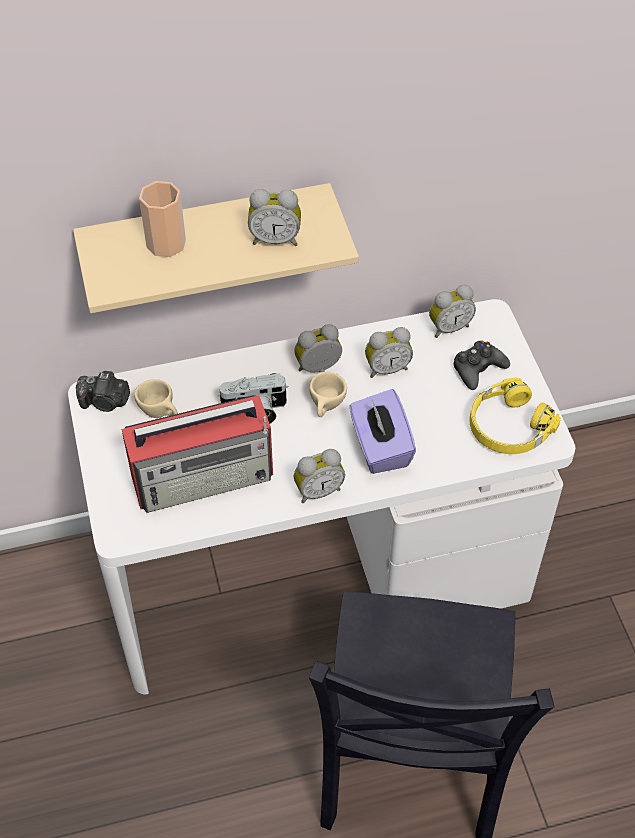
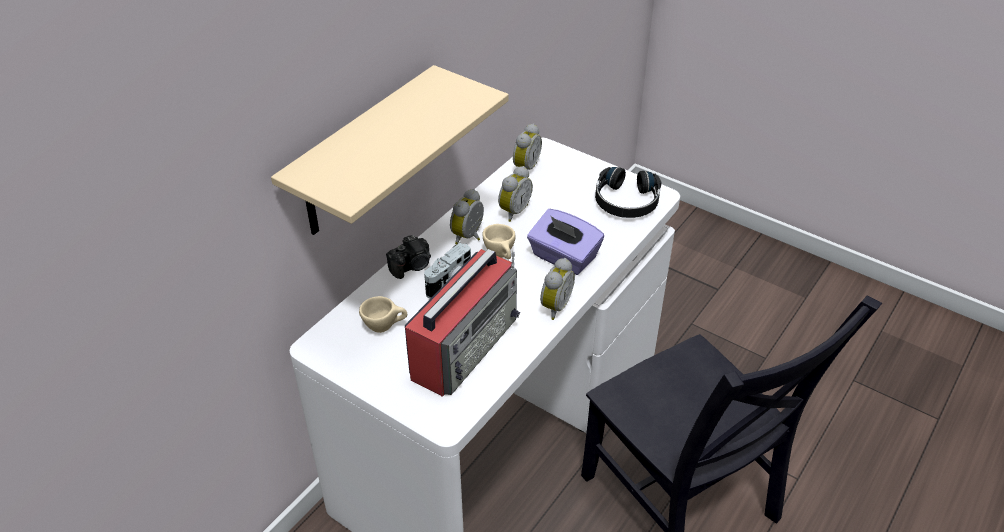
camera: 40 degrees left, 10 degrees down
(105, 402) = (331, 345): camera -> camera (412, 266)
(166, 243) = (361, 150): cup -> none
(275, 239) = (439, 110): alarm clock -> none
(478, 369) = (570, 181): black game controller -> none
(508, 426) = (626, 201): yellow headphones -> black headphones

